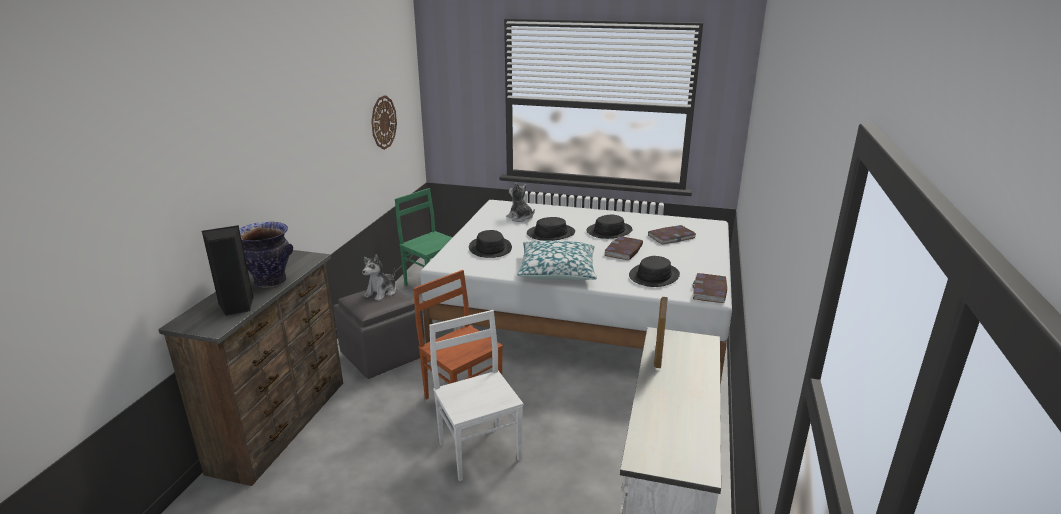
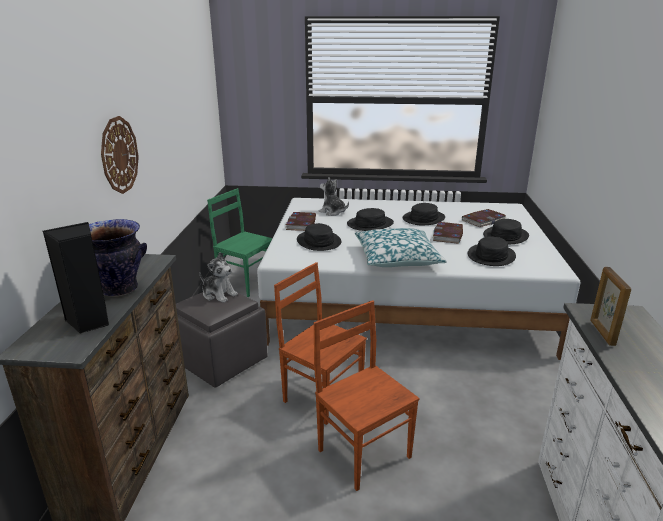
camera: 10 degrees left, 0 degrees up
(381, 292) = (219, 294): plush toy -> plush toy turned 75 degrees counterclockwise
(383, 122) = (192, 121): wall clock -> wall clock (119, 155)
(480, 450) = (364, 452): white chair -> brown chair
(683, 256) = (505, 236): none -> black hat
(709, 290) = (551, 265): book -> book (301, 223)

